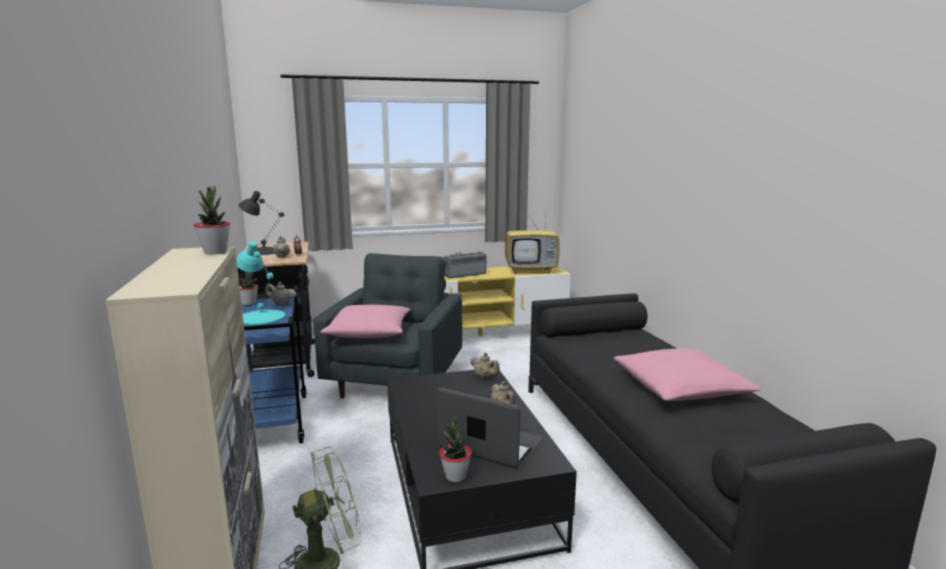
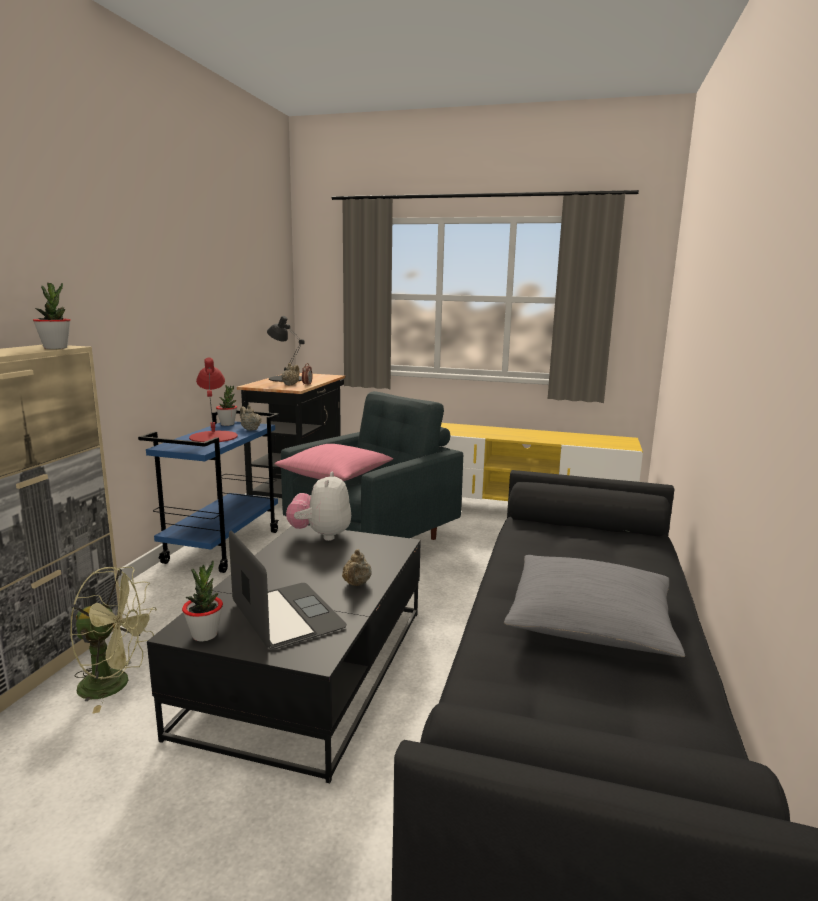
camera: 30 degrees right, 0 degrees up
(261, 317) = (214, 436): turquoise table lamp -> red table lamp
(423, 382) = (321, 535): none -> plush toy
(464, 274) = (503, 433): radio -> none
(485, 377) = (389, 546): beige teapot -> none
(532, 271) = (594, 441): television -> none
(680, 389) = (590, 623): pink pillow -> grey pillow

